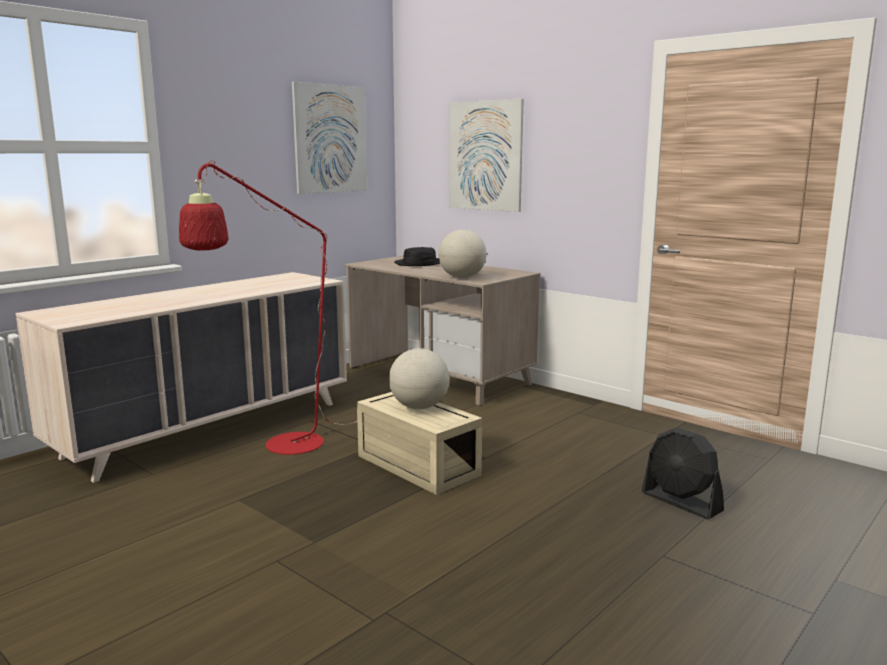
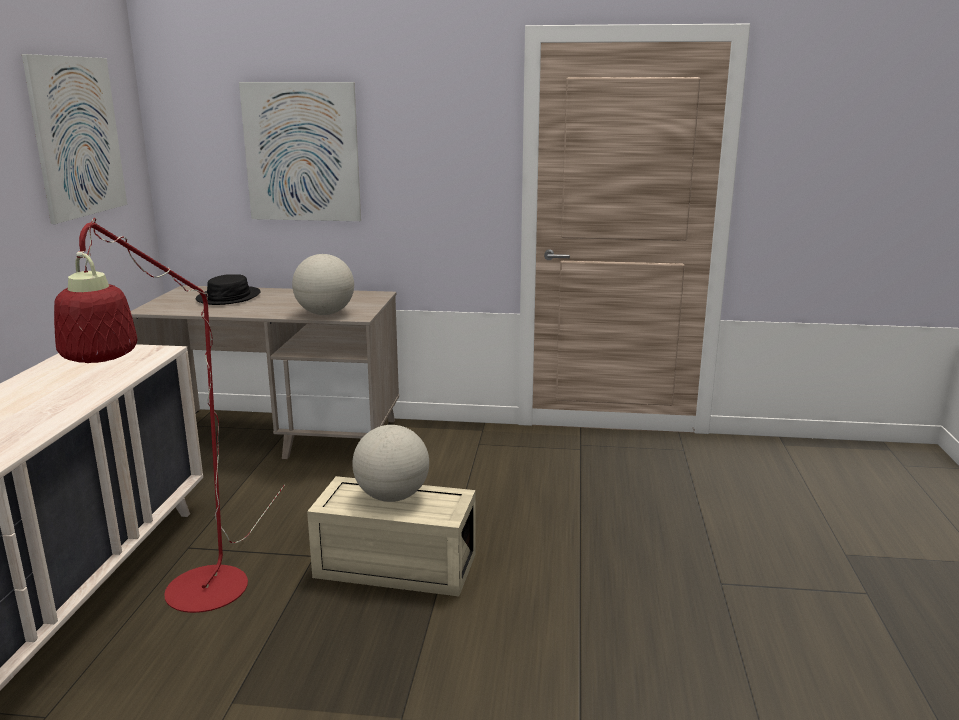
camera: 35 degrees left, 5 degrees up
(681, 502) = (673, 519): black fan -> none

